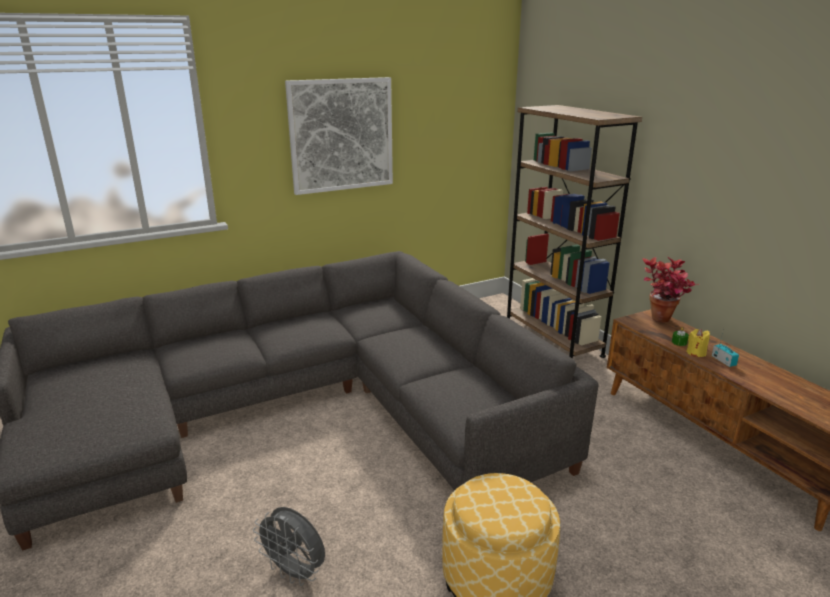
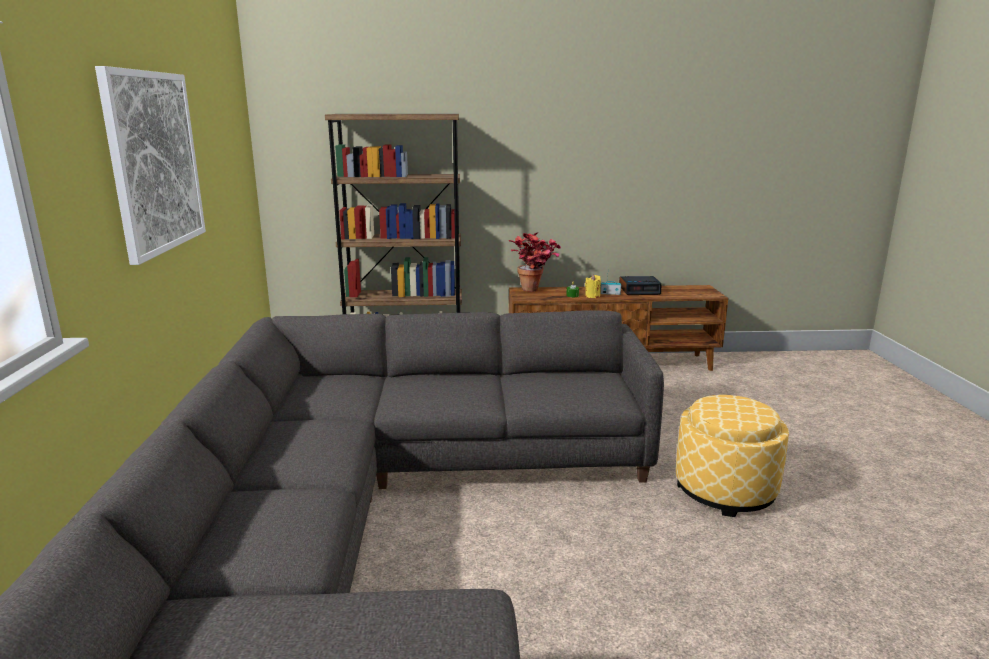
camera: 65 degrees left, 5 degrees down
(295, 573) = (686, 605): grey fan -> none
(770, 376) = (639, 290): none -> alarm clock

